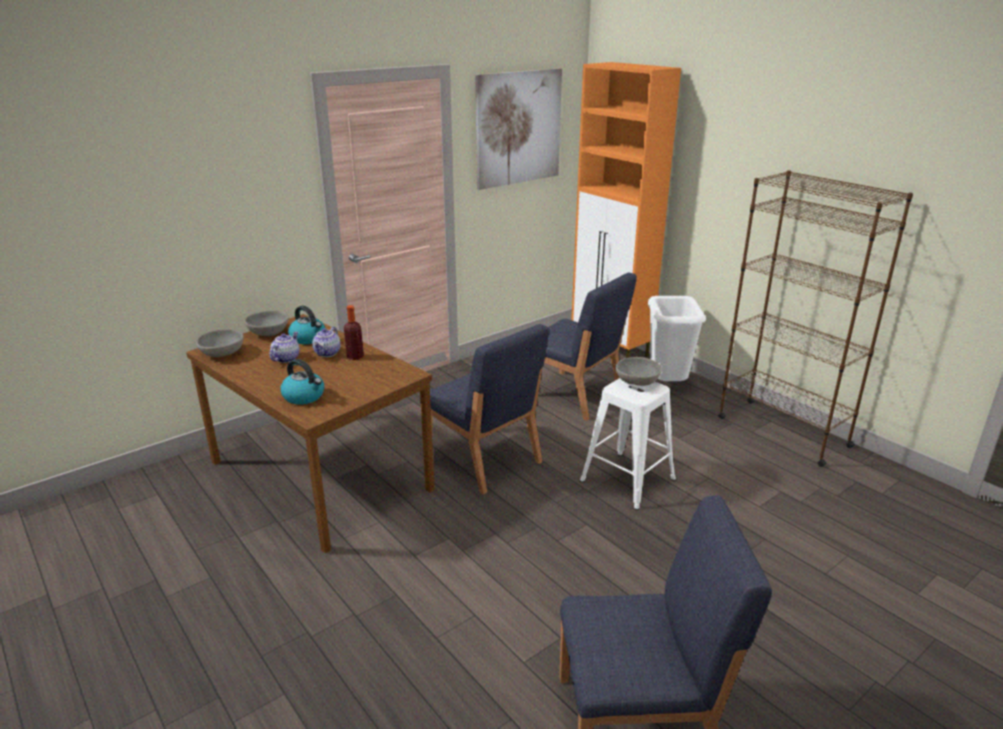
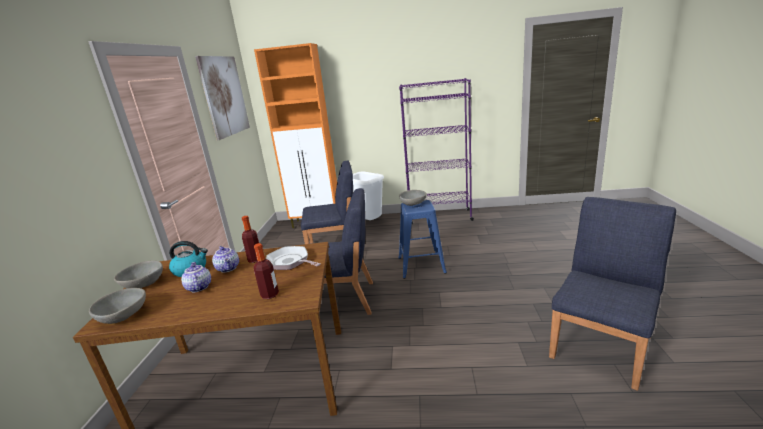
camera: 45 degrees left, 5 degrees down
(304, 396) = (270, 295): kettle -> bottle
(368, 376) = (290, 262): none -> frying pan
(629, 480) = (421, 264): white stool -> blue stool
(782, 431) = (439, 216): brown bookcase -> purple bookcase

